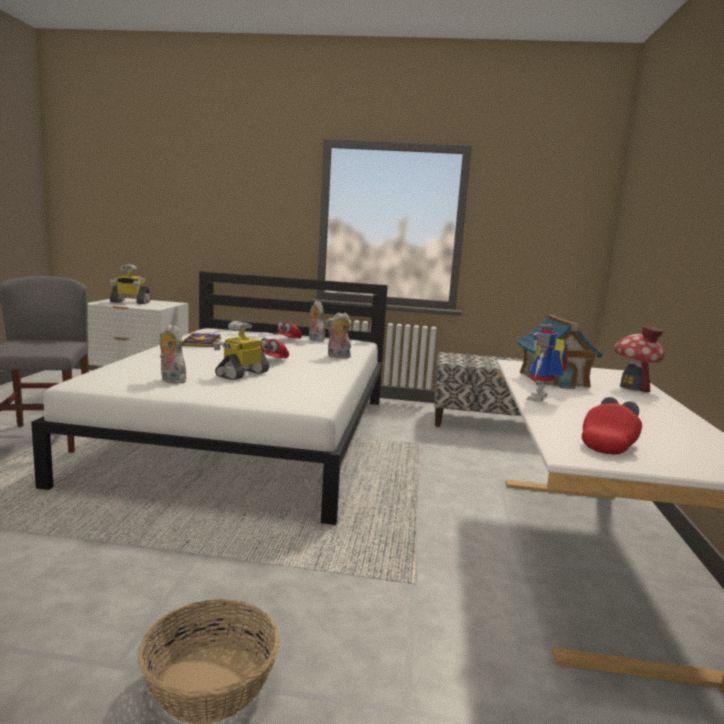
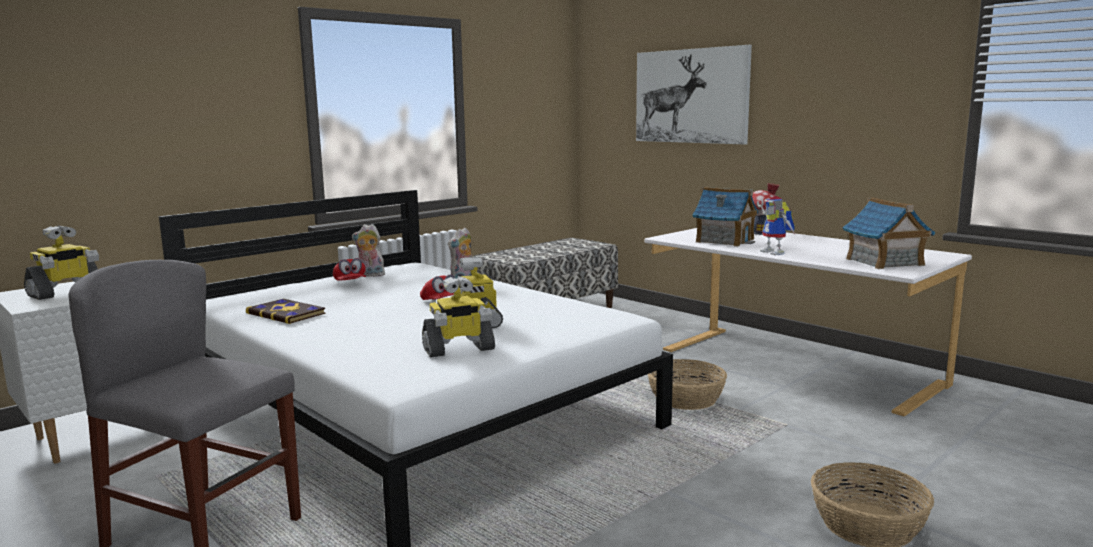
camera: 50 degrees left, 0 degrees up
(171, 380) = (458, 349): plush toy -> toy robot
(404, 519) = (686, 399): none -> basket
(609, 444) = (884, 262): red cap -> toy house
(669, 221) = (691, 96): none -> picture

